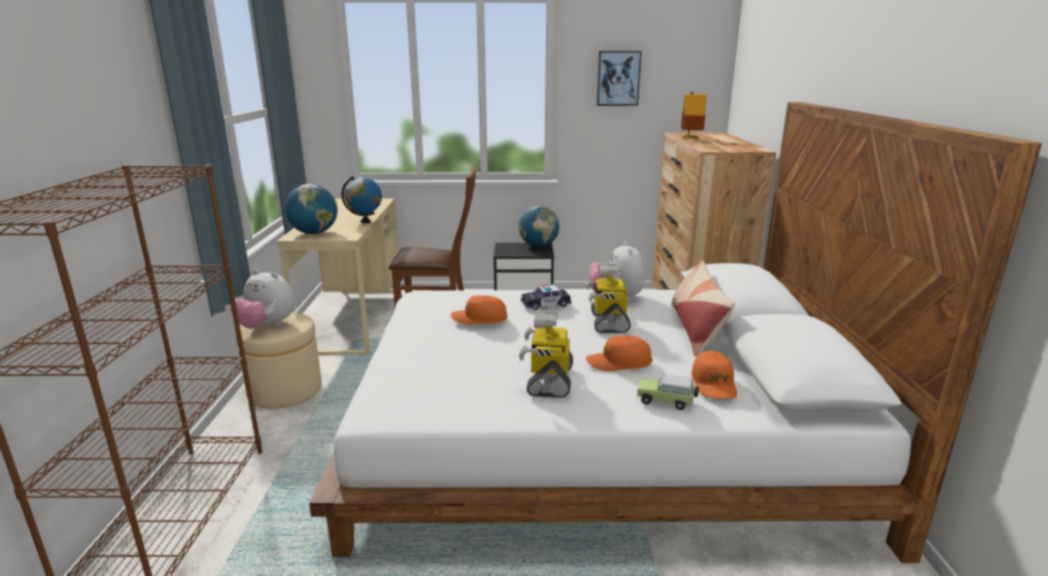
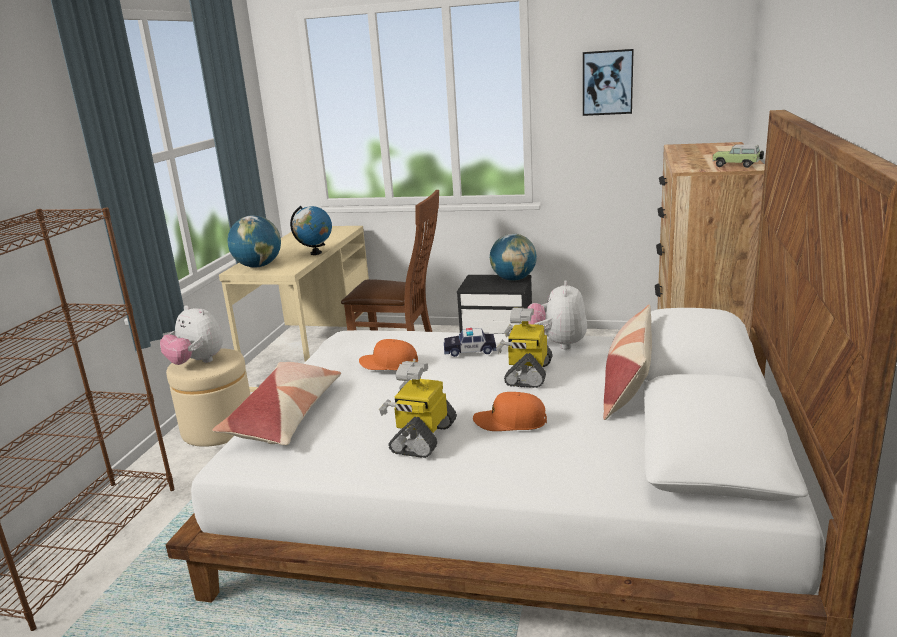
camera: 15 degrees right, 0 degrees up
(403, 369) = (285, 415): none -> pillow
(667, 401) = (538, 470): toy car -> toy car (737, 166)
(690, 139) = (684, 153): toy house -> none
(714, 384) = (604, 454): orange cap -> none

